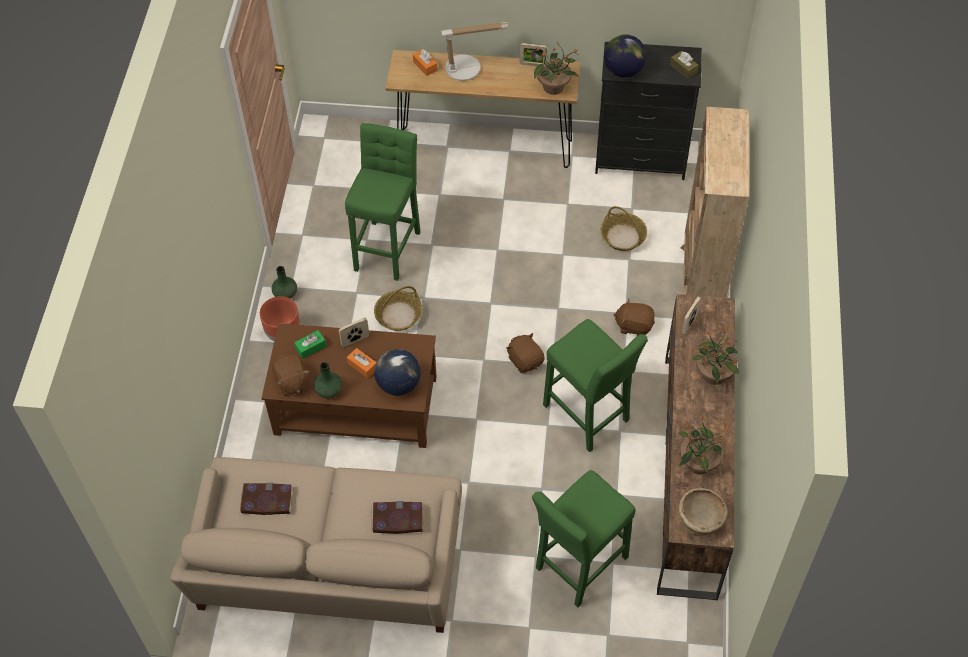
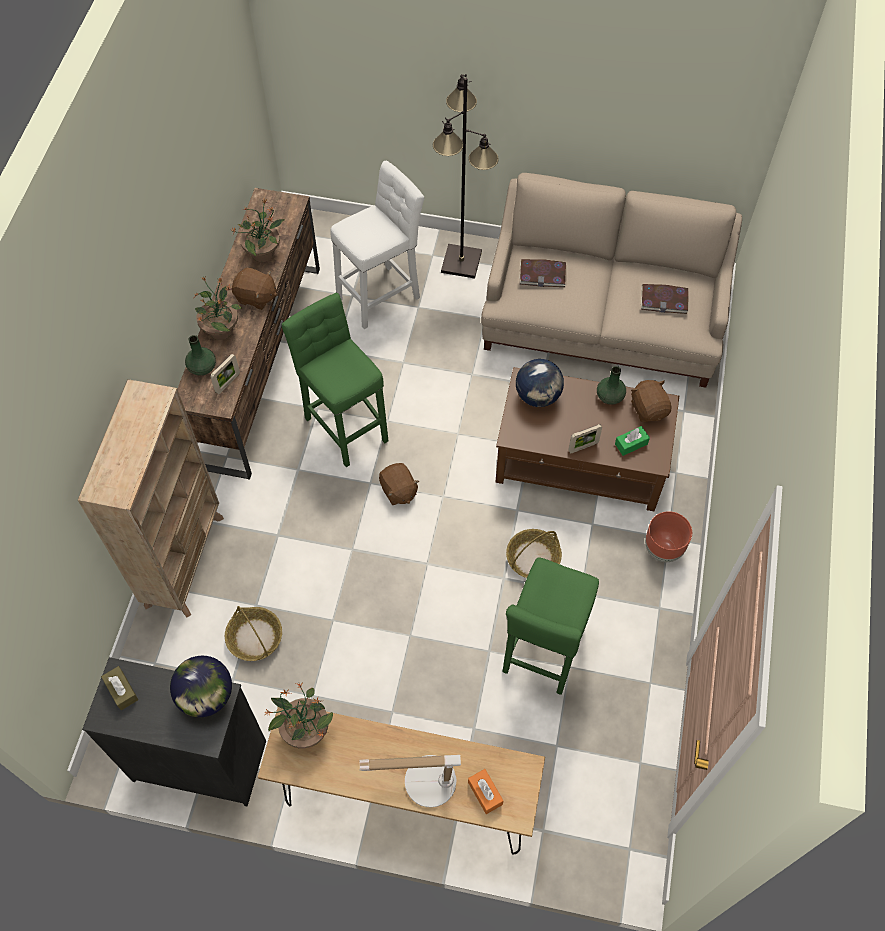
camera: 175 degrees left, 5 degrees up
(286, 293) = (664, 600): green vase -> green vase (202, 367)
(362, 366) = (575, 418): orange tissue box -> none
(493, 621) = (462, 261): none -> black floor lamp
(533, 64) = (327, 778): picture frame -> none
(578, 566) = (382, 295): green stool -> white stool
(634, 325) = (272, 520): brown plush toy -> brown plush toy (256, 297)
(700, 522) = (277, 208): beige bowl -> none

